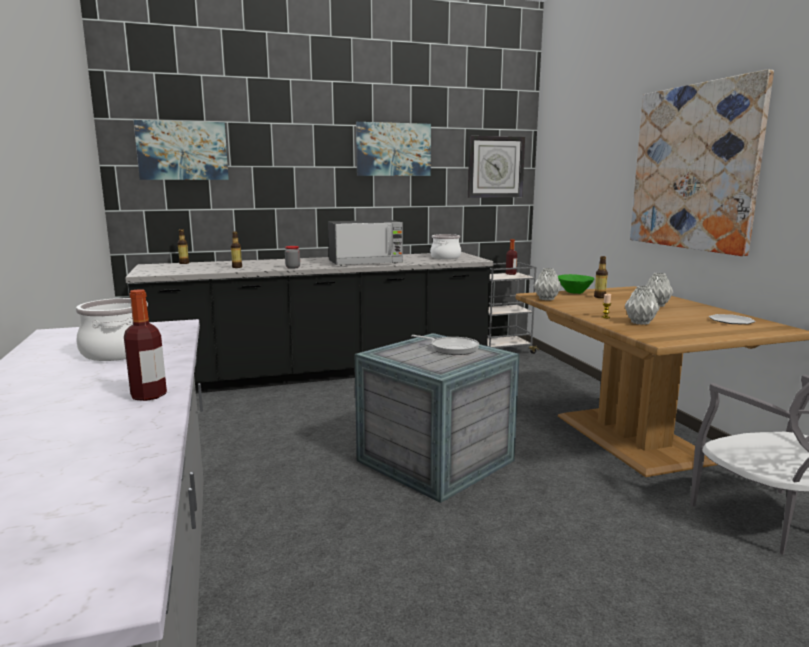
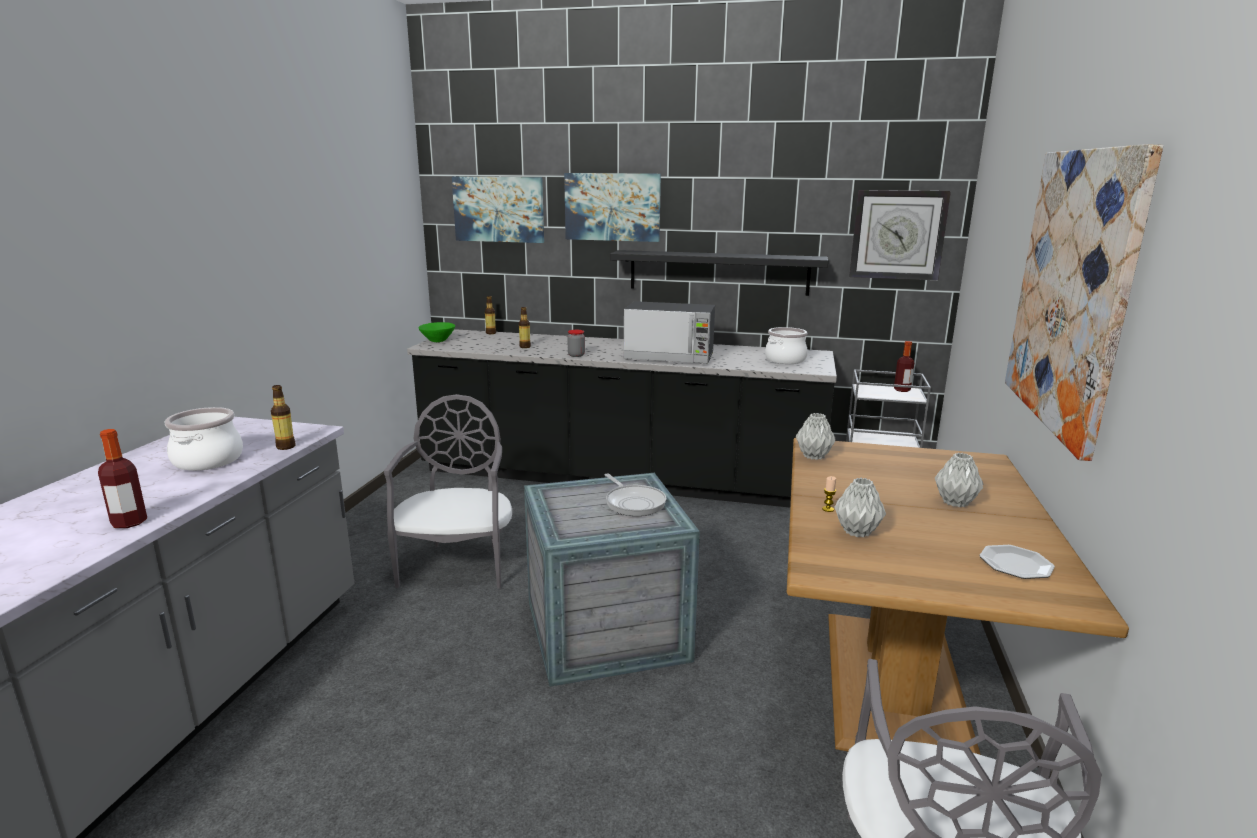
camera: 30 degrees right, 5 degrees up
(263, 453) = (458, 565): none -> grey chair
(377, 199) = (718, 272): none -> black shelf
(393, 149) = (744, 209): picture -> picture (612, 207)
(574, 292) = (879, 451): green bowl -> green bowl (437, 341)
(599, 297) = (899, 467): bottle -> bottle (286, 447)

